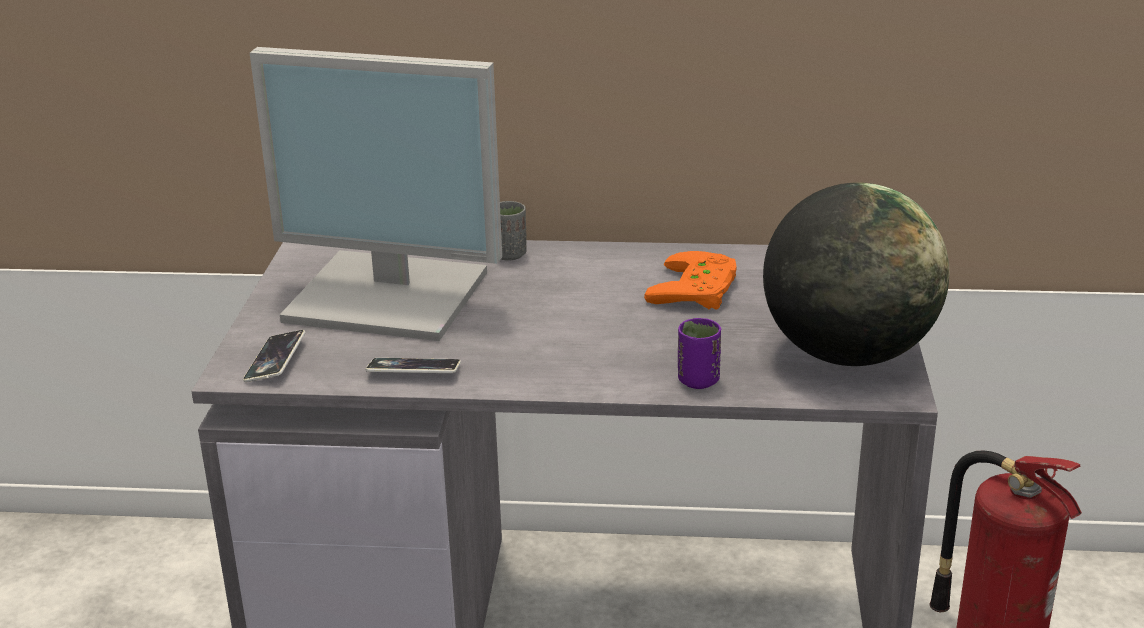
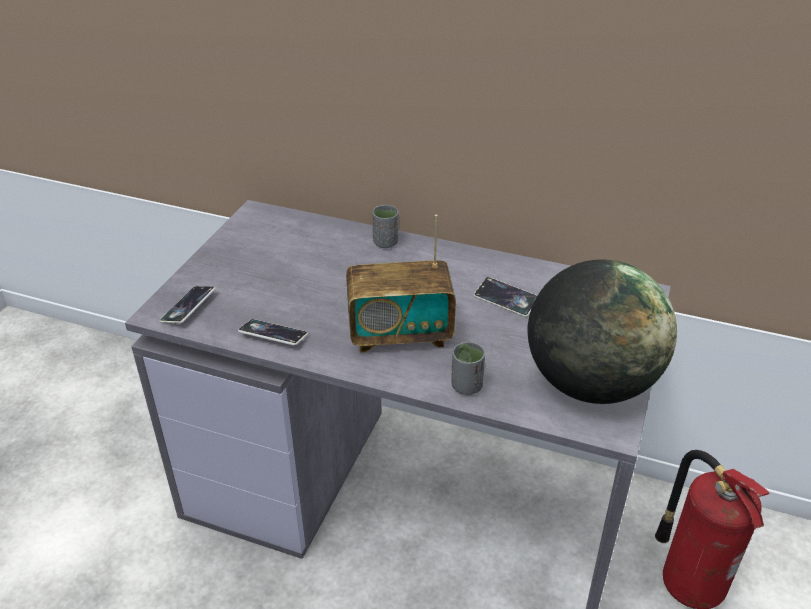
camera: 15 degrees right, 10 degrees up
(392, 296) = (290, 265): monitor -> none
(583, 344) = (400, 334): none -> radio
(698, 381) = (466, 386): purple cup -> grey cup
(699, 290) = (505, 300): orange game controller -> phone

